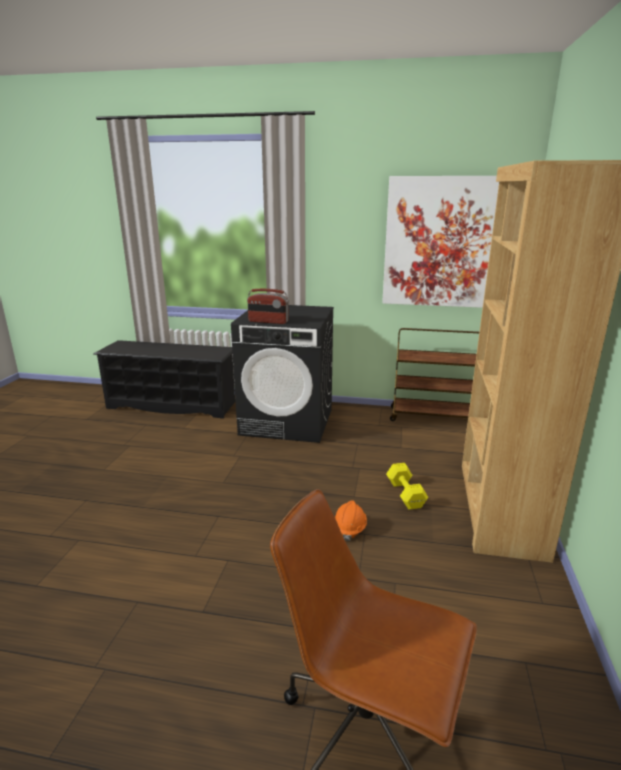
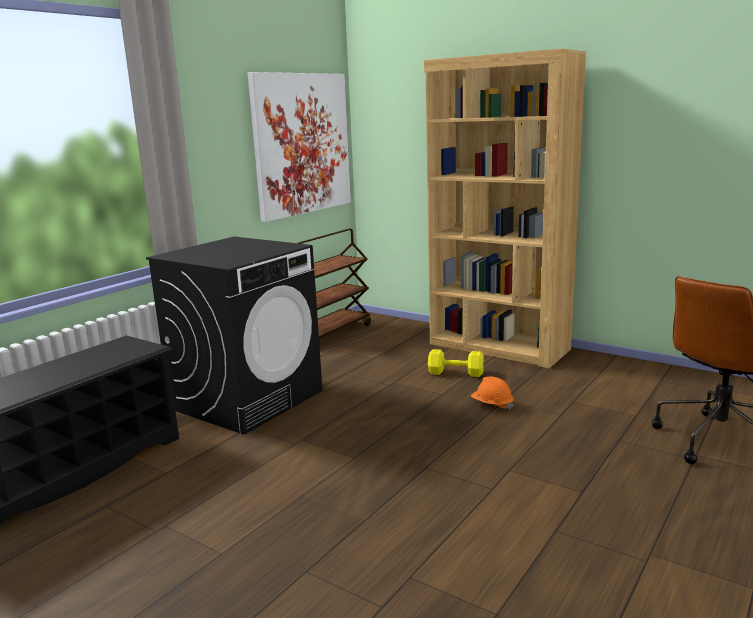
camera: 65 degrees left, 5 degrees down
(268, 322) = (253, 257): radio -> none

